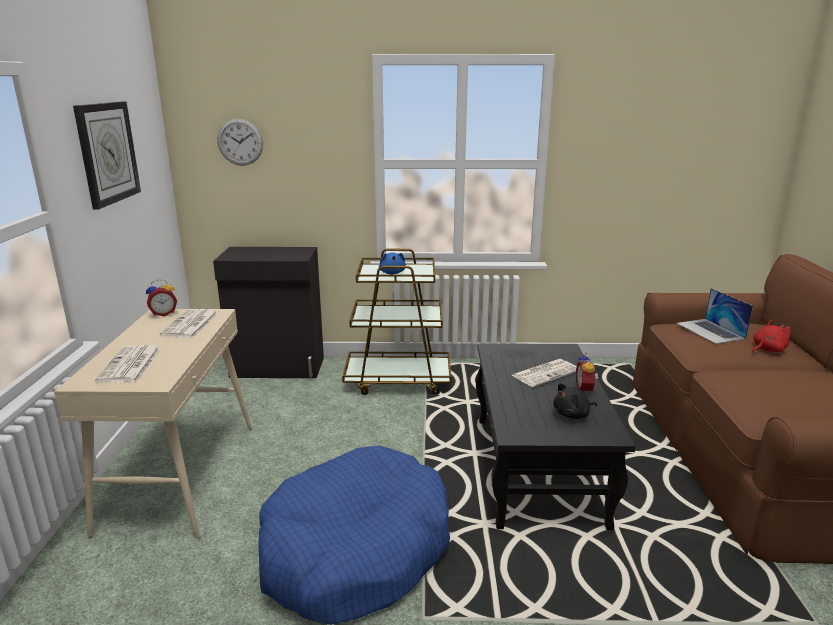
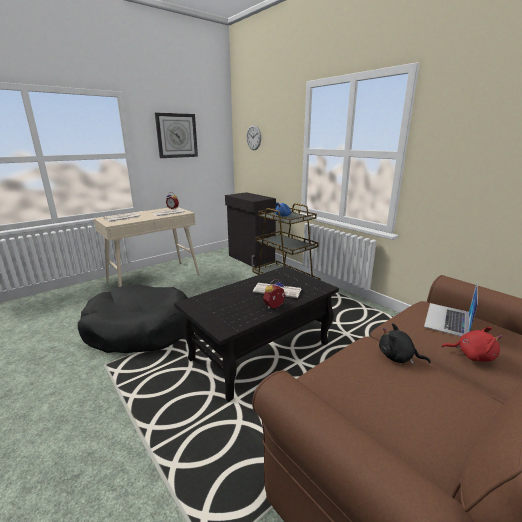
camera: 50 degrees right, 0 degrees up
(355, 550) = (139, 330): blue dog bed -> black dog bed
(573, 414) = (235, 312): black plush toy -> black plush toy (398, 357)

